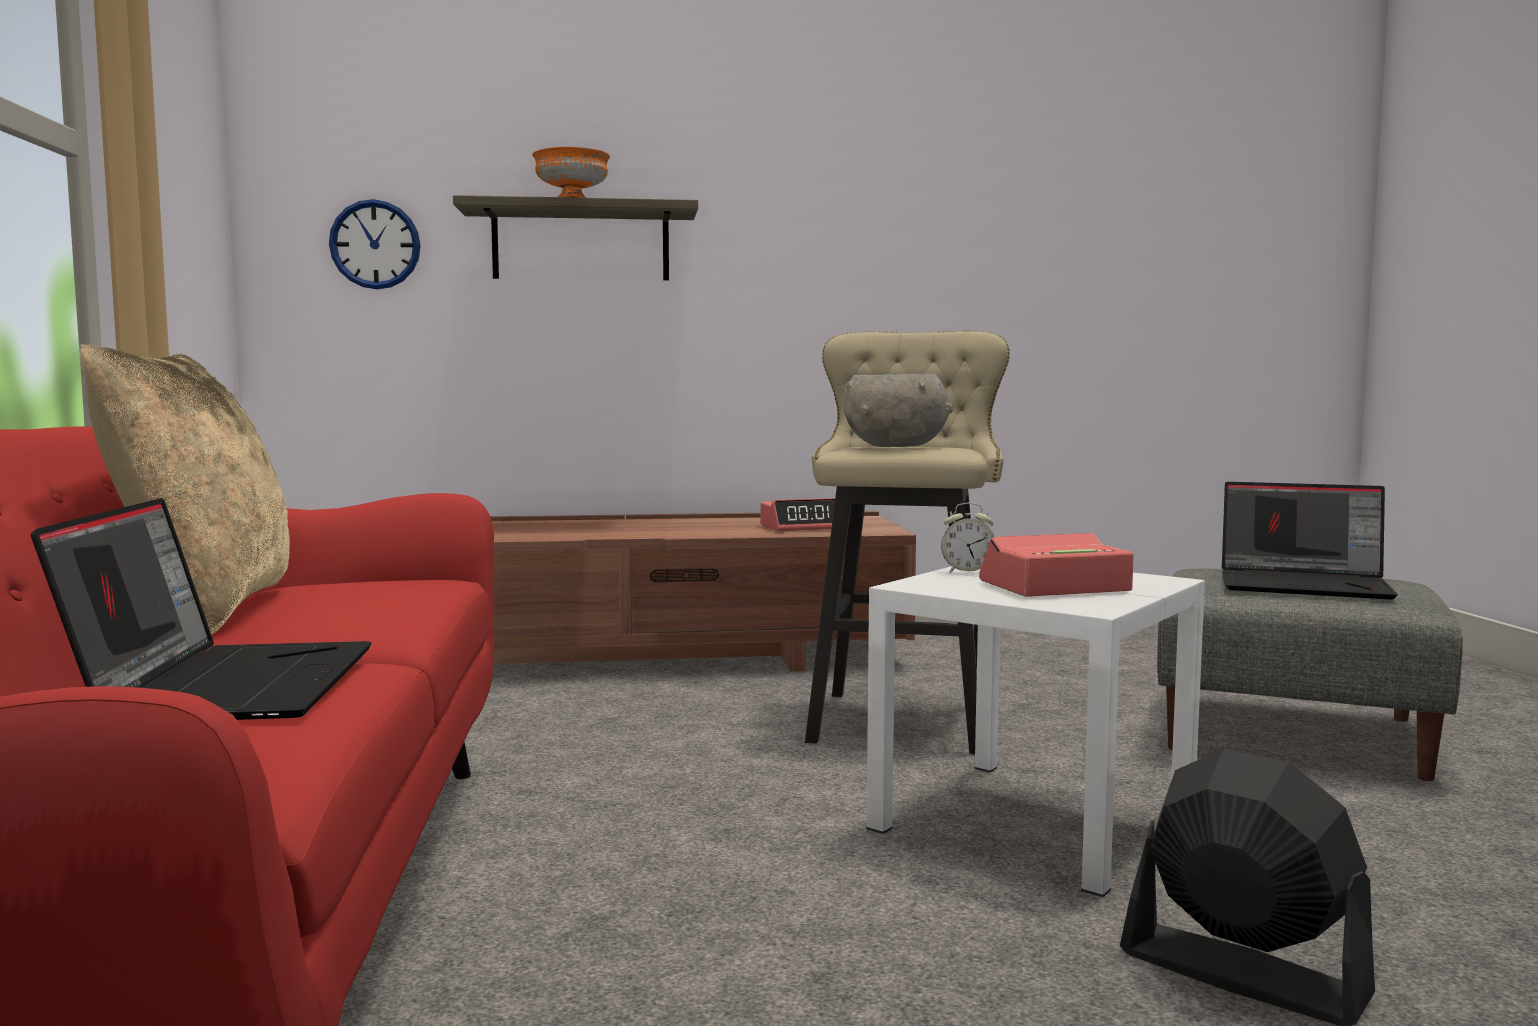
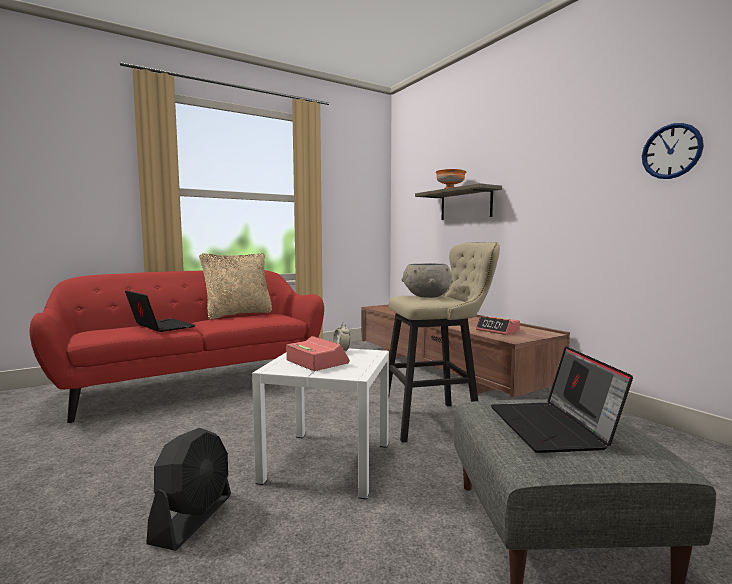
camera: 65 degrees right, 0 degrees up
(227, 684) = (160, 327): laptop -> laptop turned 105 degrees counterclockwise
(375, 244) = (416, 210): wall clock -> wall clock (671, 151)

